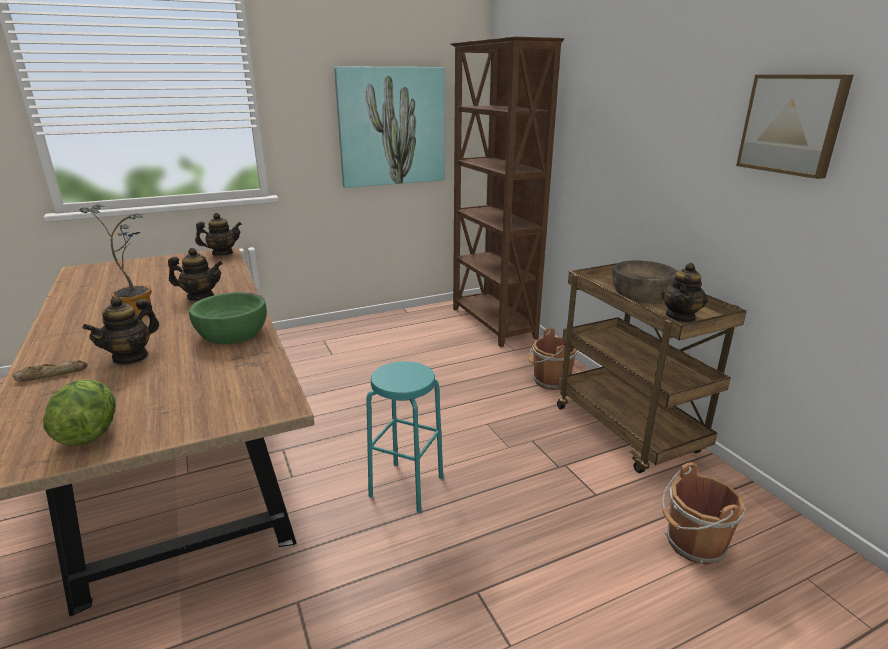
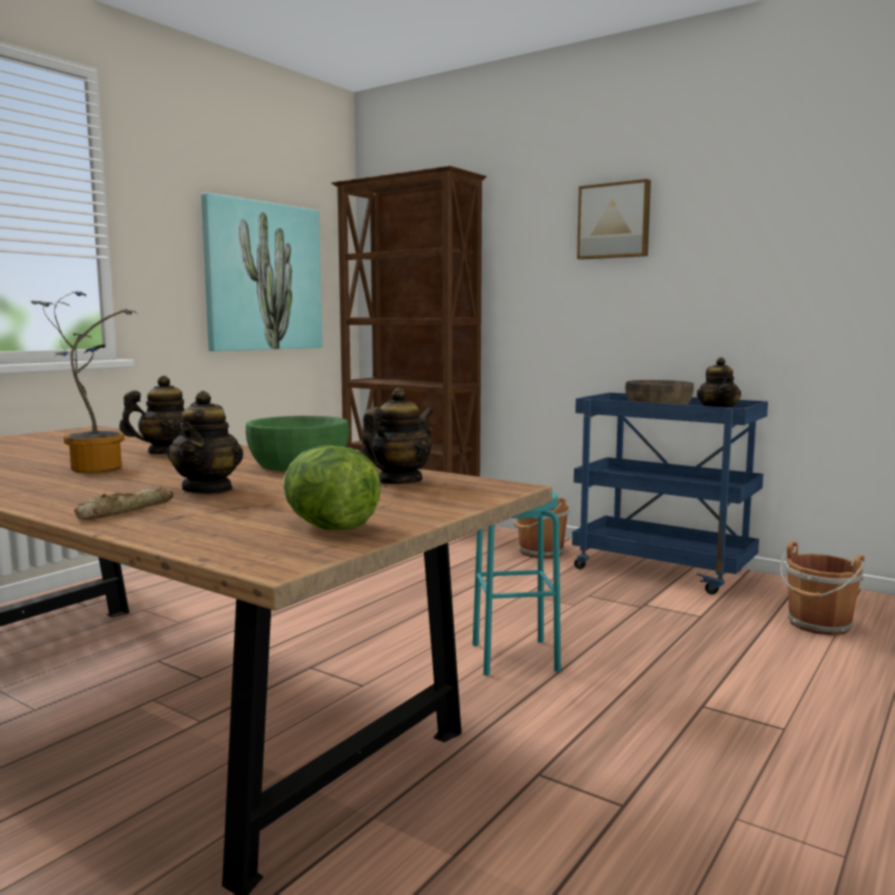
camera: 30 degrees left, 15 degrees down
(222, 253) = (89, 429): teapot -> teapot (398, 481)
(628, 431) = (664, 571): brown cart -> blue cart
(793, 124) = (773, 229): picture -> picture (614, 221)

